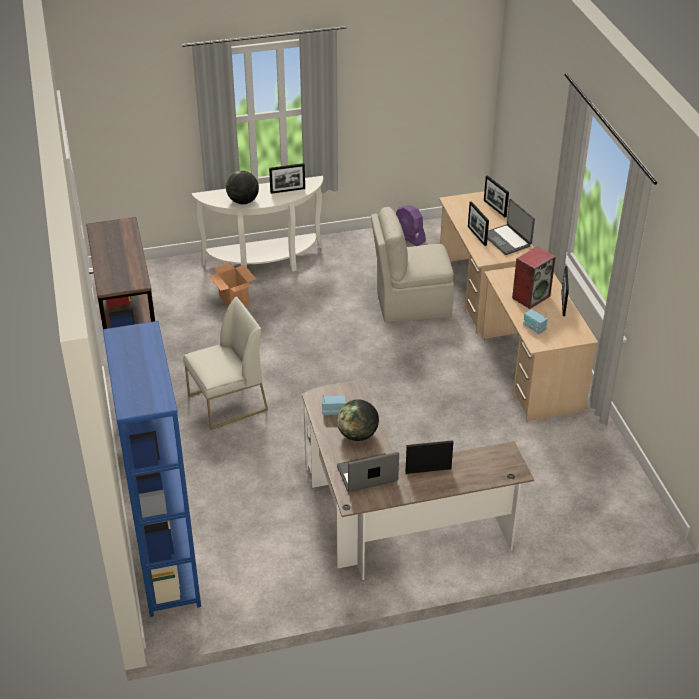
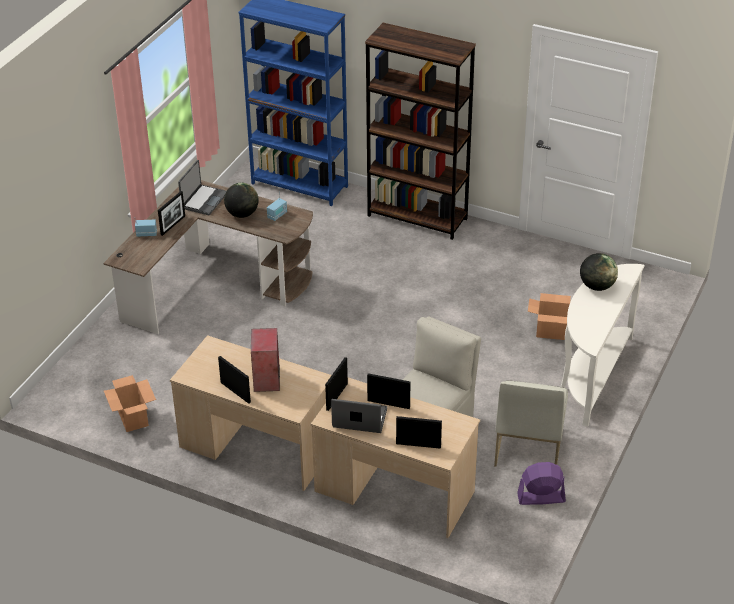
camera: 130 degrees right, 0 degrees up
(227, 403) = (420, 270): white chair -> white chair (528, 446)
(287, 190) = (589, 320): picture frame -> picture frame (337, 396)
(534, 328) = (230, 355): radio -> radio (146, 234)
(595, 456) = (133, 418): none -> cardboard box

